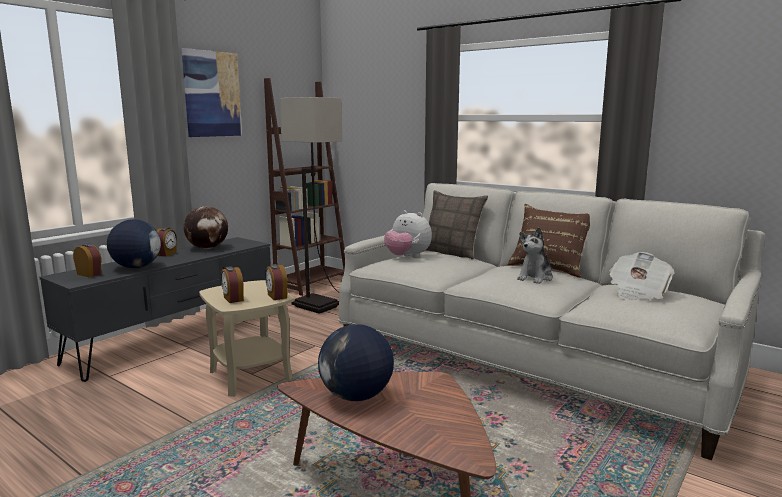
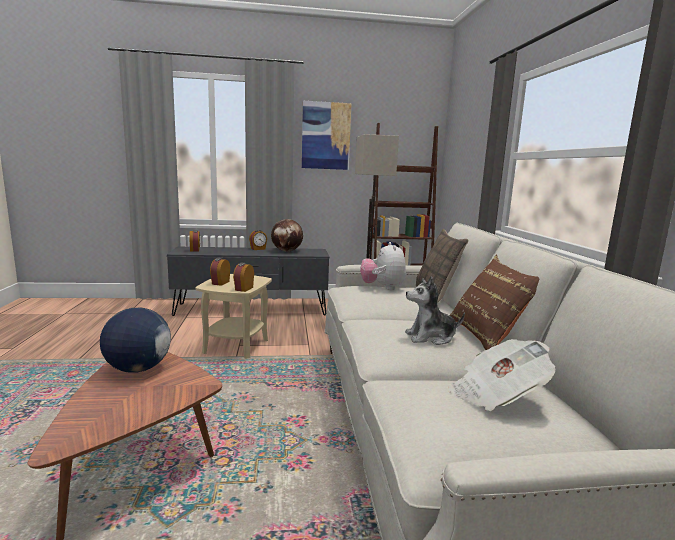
camera: 45 degrees right, 0 degrees up
(136, 267) = (222, 252): globe -> none

